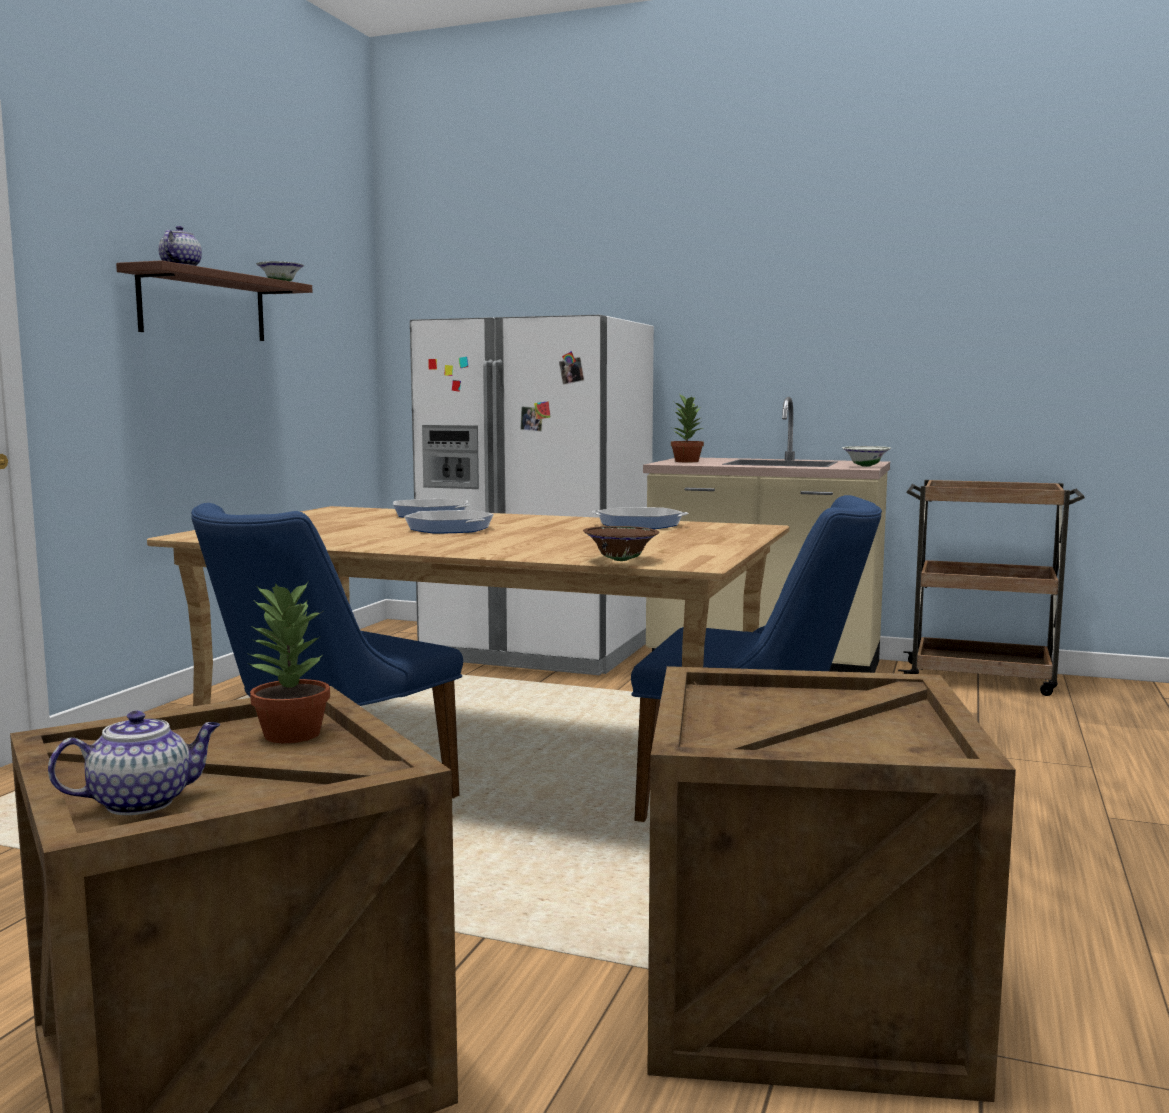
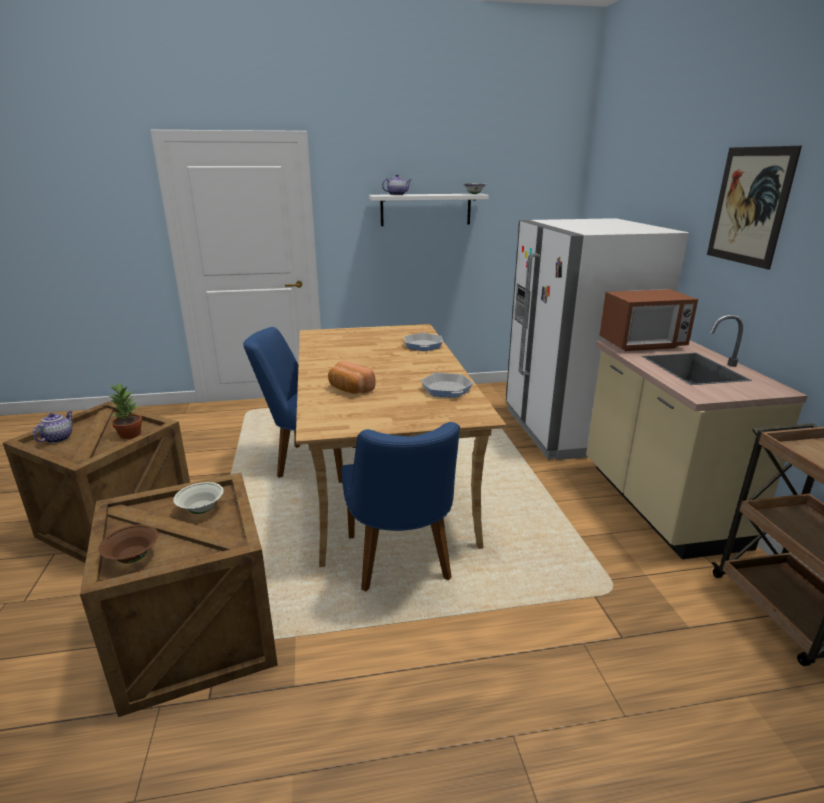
camera: 60 degrees right, 15 degrees up
(143, 802) = (58, 438): teapot -> teapot turned 105 degrees counterclockwise
(203, 306) = (425, 209): brown shelf -> white shelf
(449, 529) = (379, 360): frying pan -> none
(557, 544) = (349, 389): none -> bread
(620, 560) = (311, 412): brown bowl -> brown bowl (133, 557)
(686, 461) = (642, 345): potted plant -> microwave
(745, 283) = (749, 206): none -> picture
(865, 466) = (721, 395): white bowl -> white bowl (201, 510)

